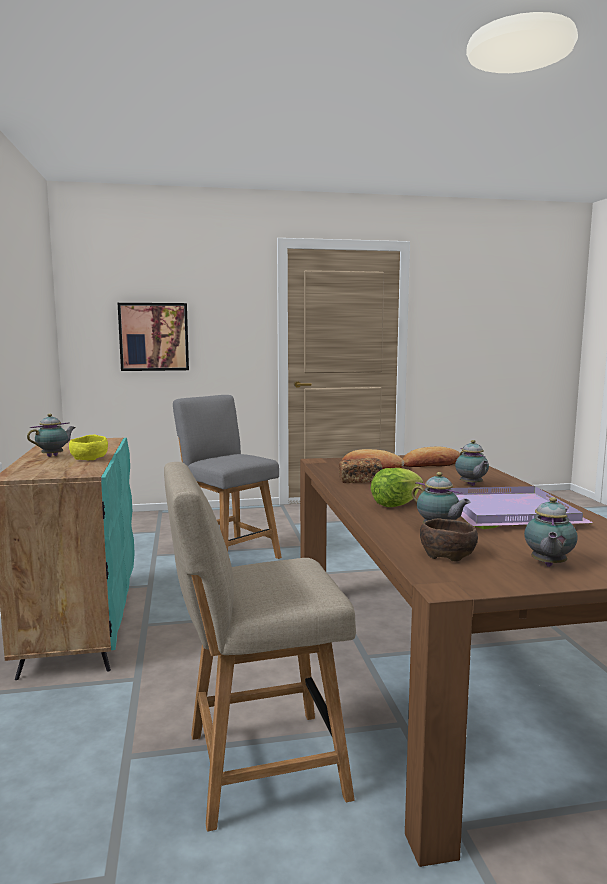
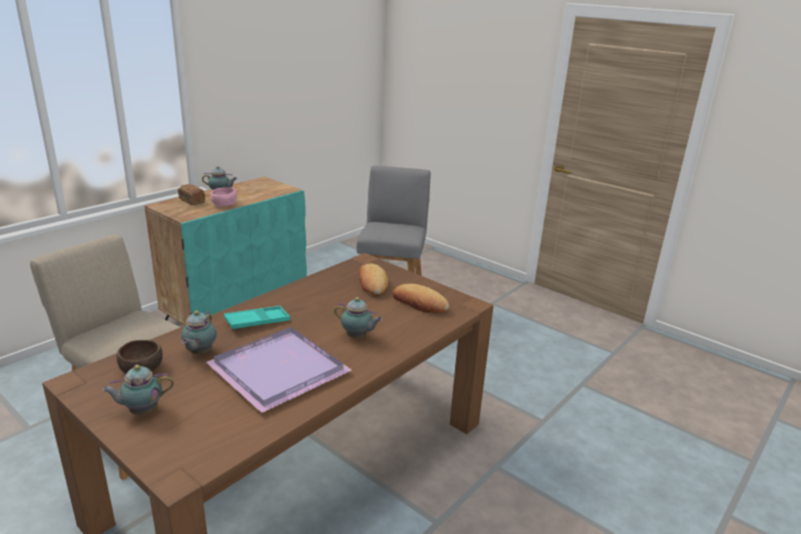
camera: 50 degrees right, 15 degrees up
(89, 459) = (223, 204): yellow bowl -> pink bowl
(154, 337) = (446, 94): picture -> none
(360, 480) = (318, 291): bread -> bread (191, 200)
(395, 504) = (257, 321): lettuce -> turquoise tray
(471, 485) = (357, 337): teapot -> teapot turned 105 degrees counterclockwise

